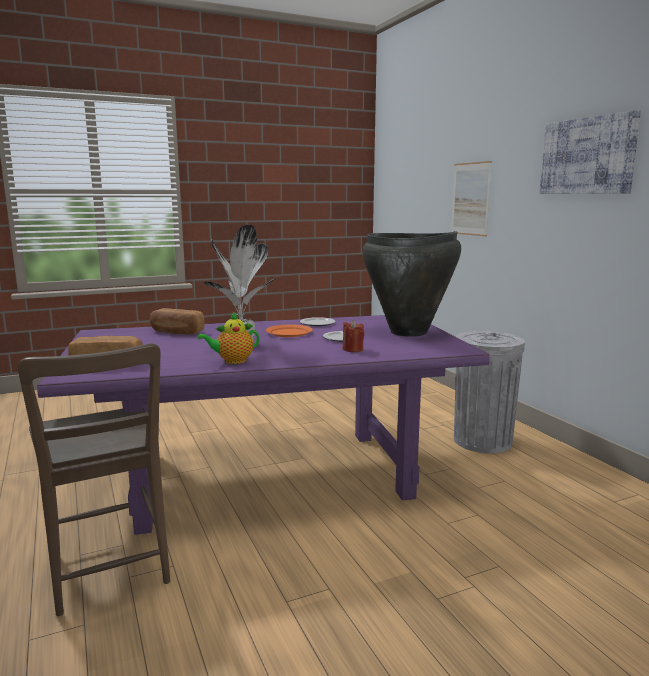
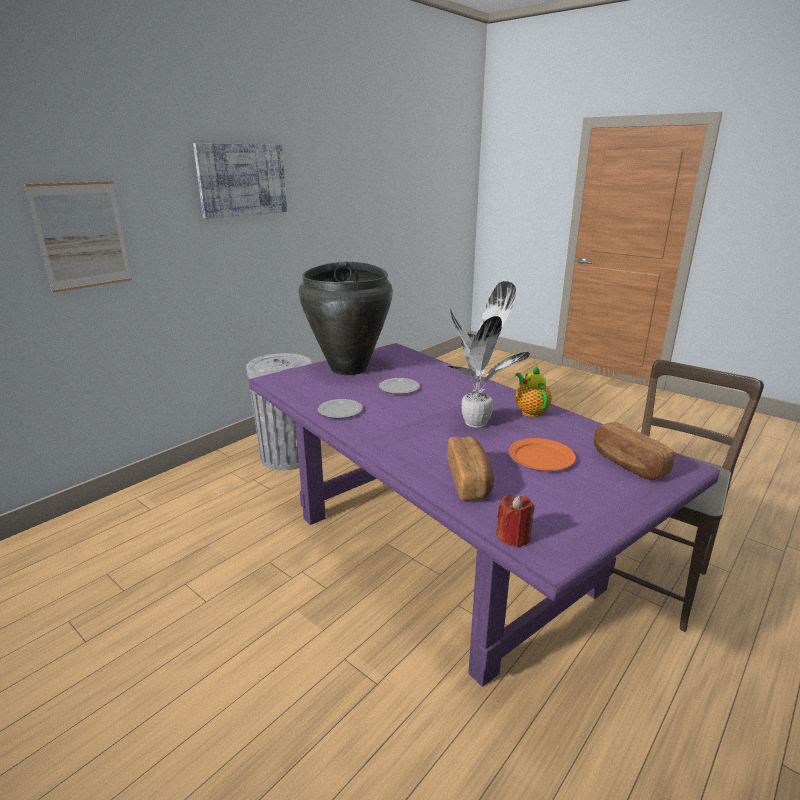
camera: 115 degrees left, 10 degrees up
(232, 361) = (530, 411): teapot -> teapot turned 150 degrees counterclockwise
(289, 333) = (402, 414): orange plate -> orange plate (541, 457)
(352, 349) = (435, 378): red candle -> red candle (513, 536)

